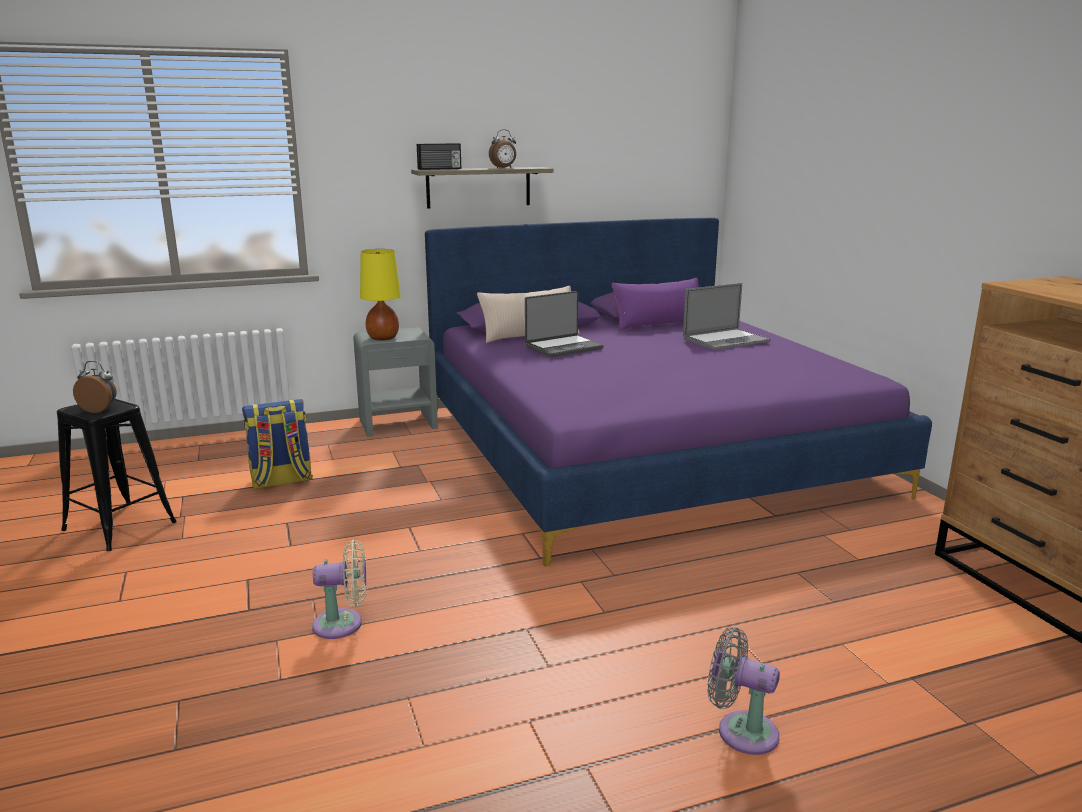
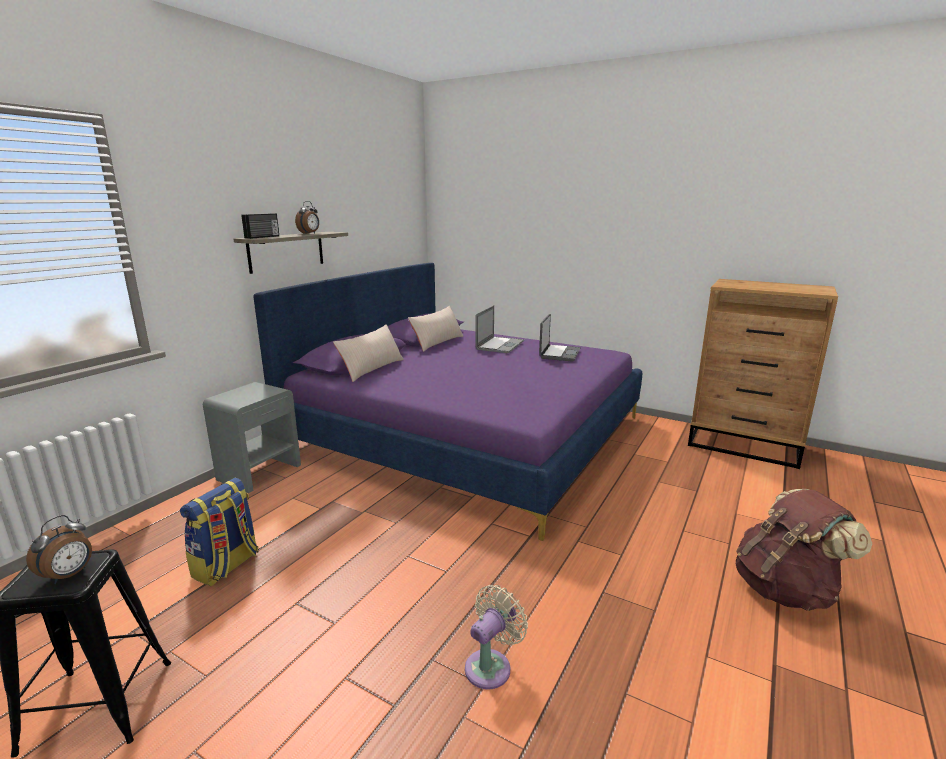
camera: 40 degrees left, 0 degrees up
(100, 410) = (69, 575): alarm clock -> alarm clock turned 150 degrees clockwise
(383, 338) = (245, 398): yellow table lamp -> none
(563, 347) = (418, 372): laptop -> laptop (559, 354)
(658, 324) = (437, 342): purple pillow -> beige pillow
(741, 731) = (785, 590): grey fan -> brown backpack

